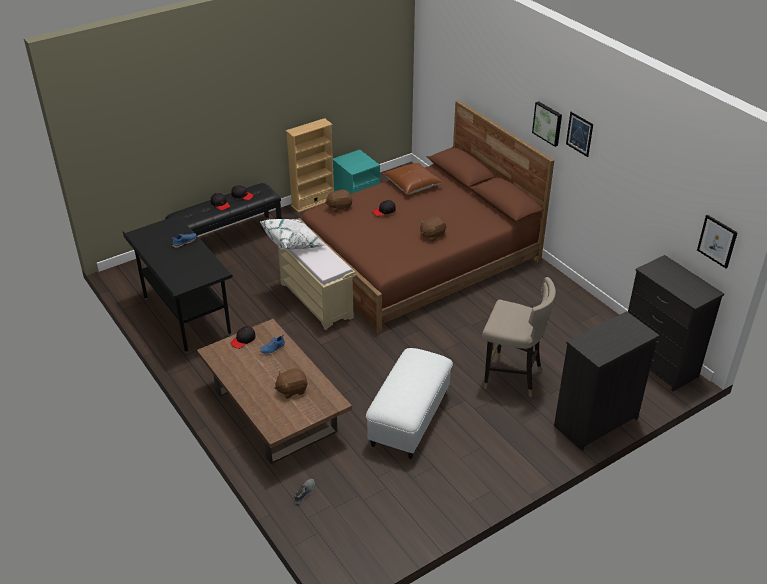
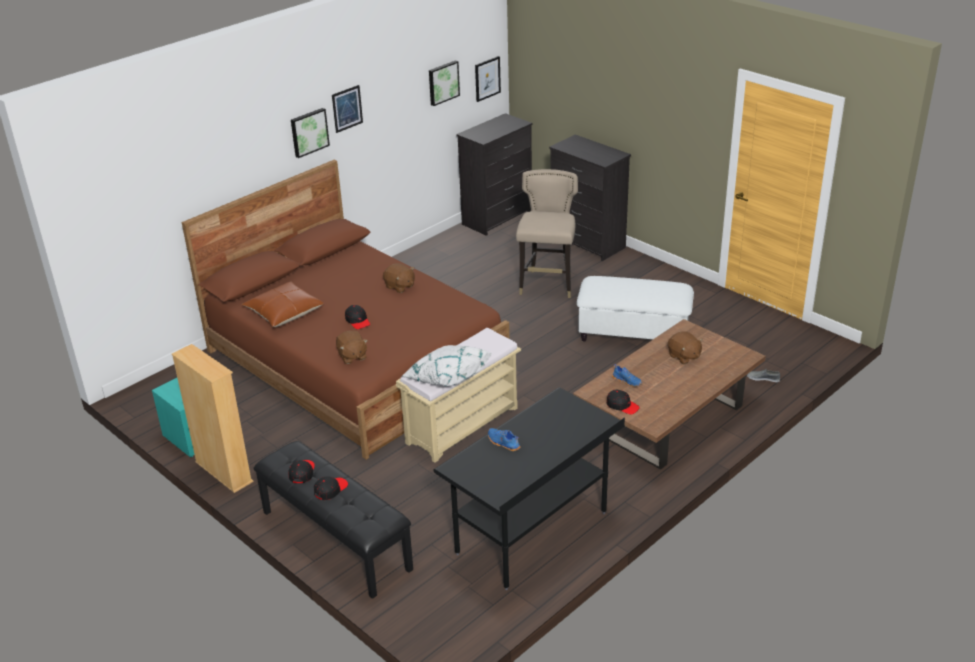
camera: 100 degrees left, 5 degrees down
(668, 197) = (443, 82): none -> picture

